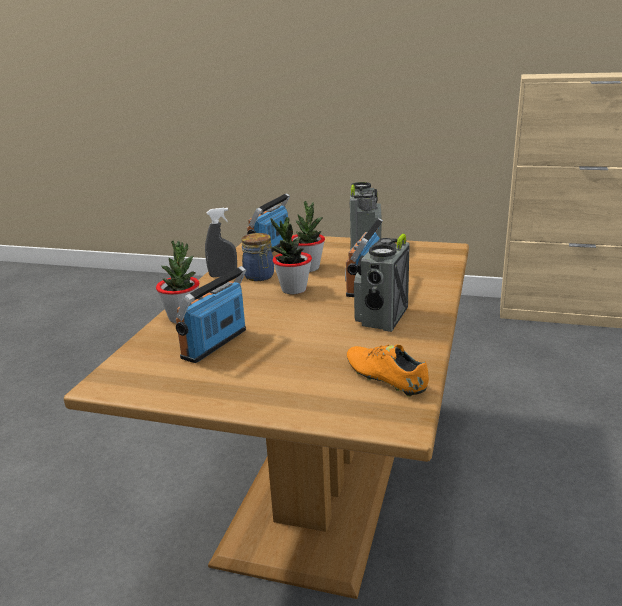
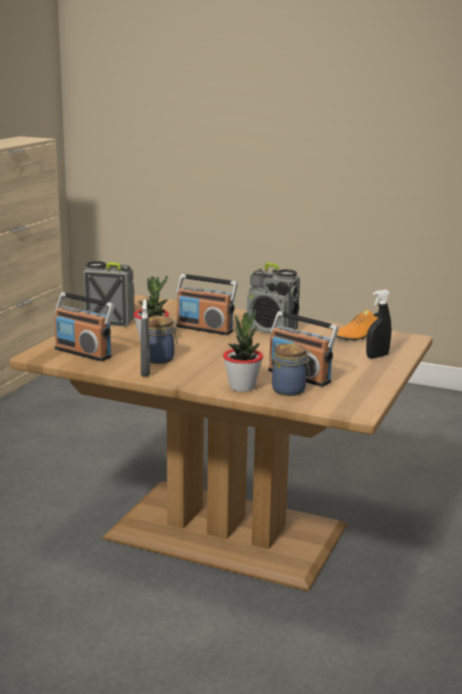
camera: 85 degrees left, 5 degrees down
(171, 341) = (290, 390): none -> jar
(293, 289) = (201, 349): potted plant -> none
(299, 393) = (377, 356): none -> black spray bottle

